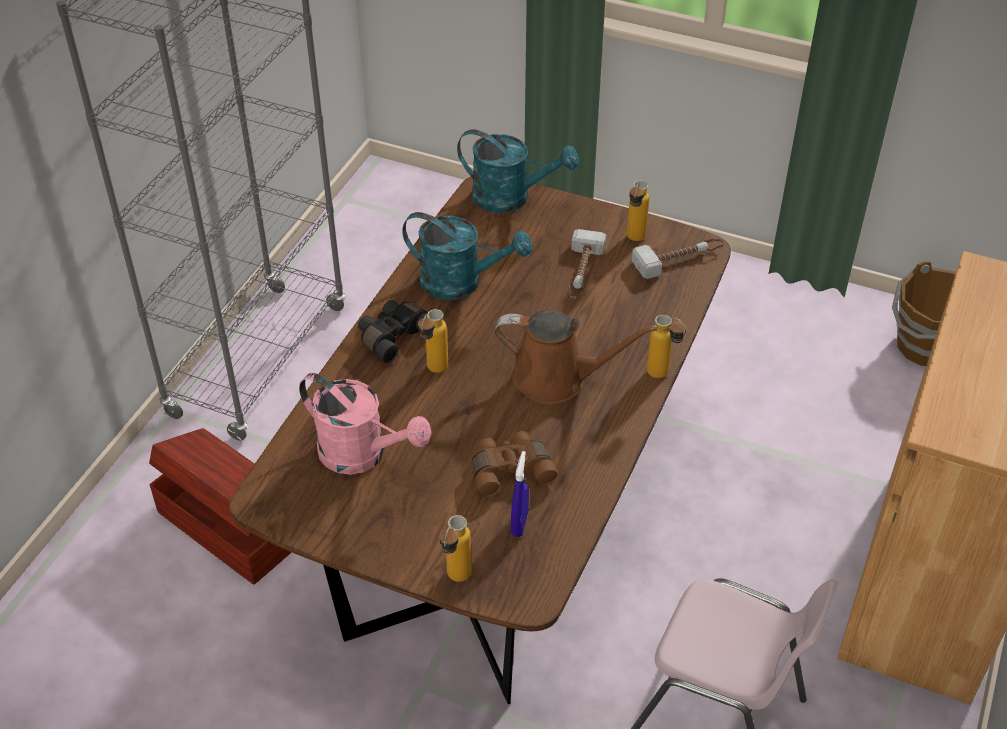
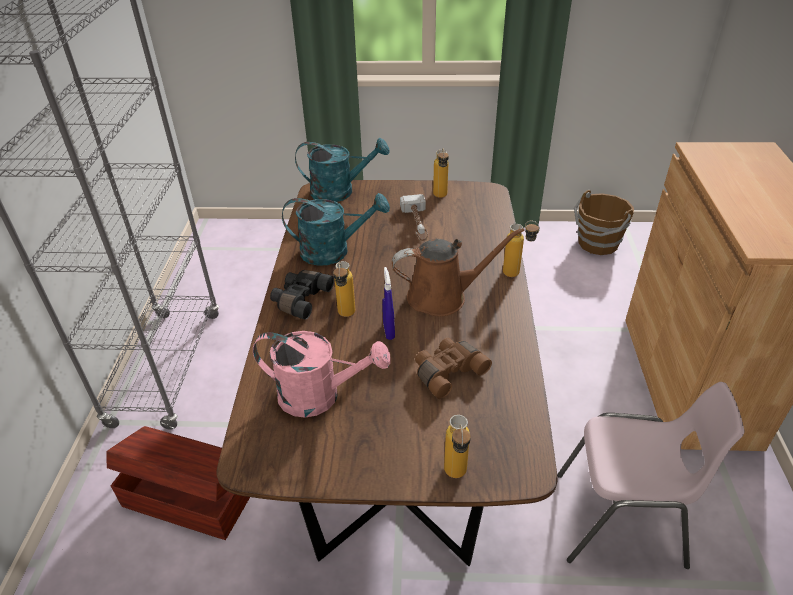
camera: 20 degrees left, 5 degrees down
(519, 524) = (480, 412): blue spray bottle -> blue spray bottle (389, 331)
(679, 259) = (478, 201): hammer -> none

